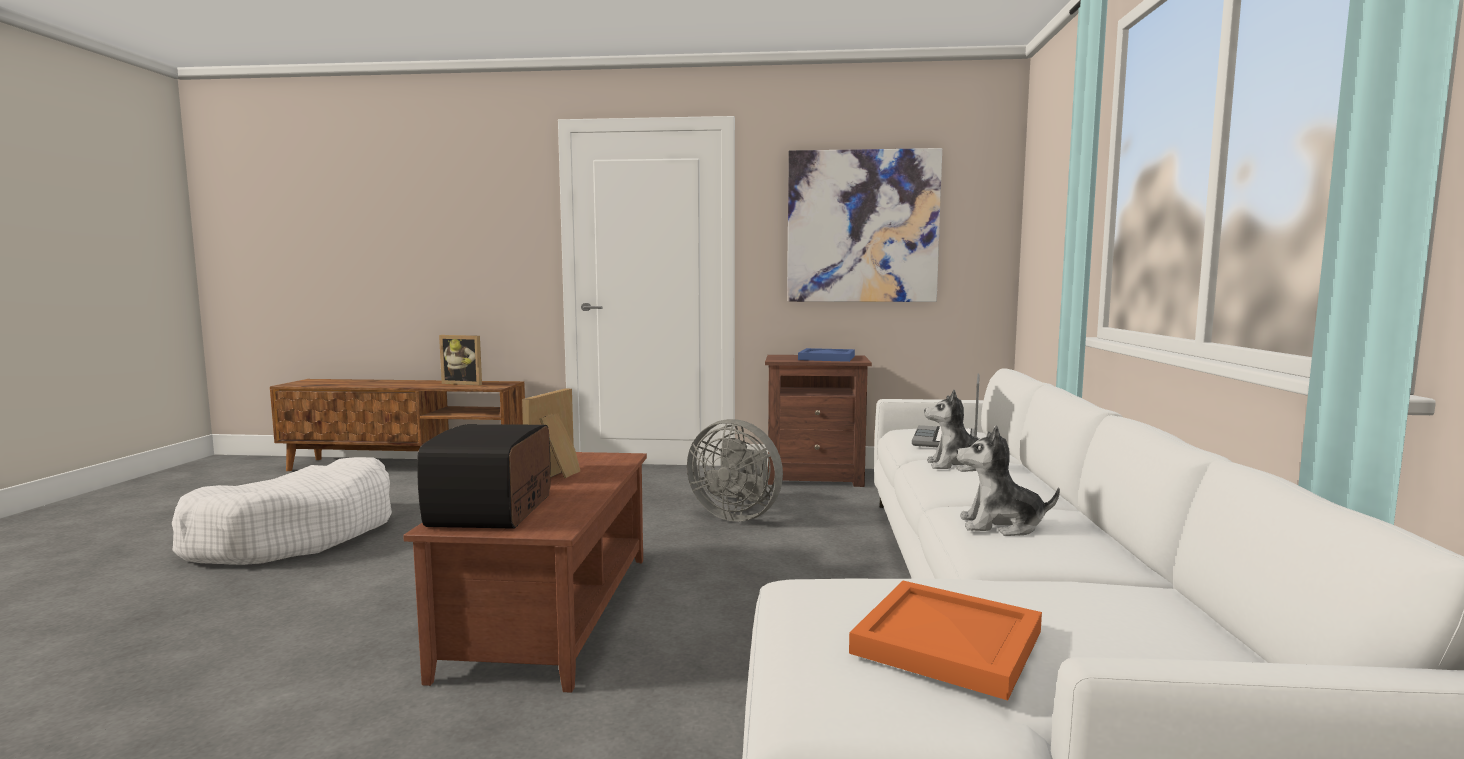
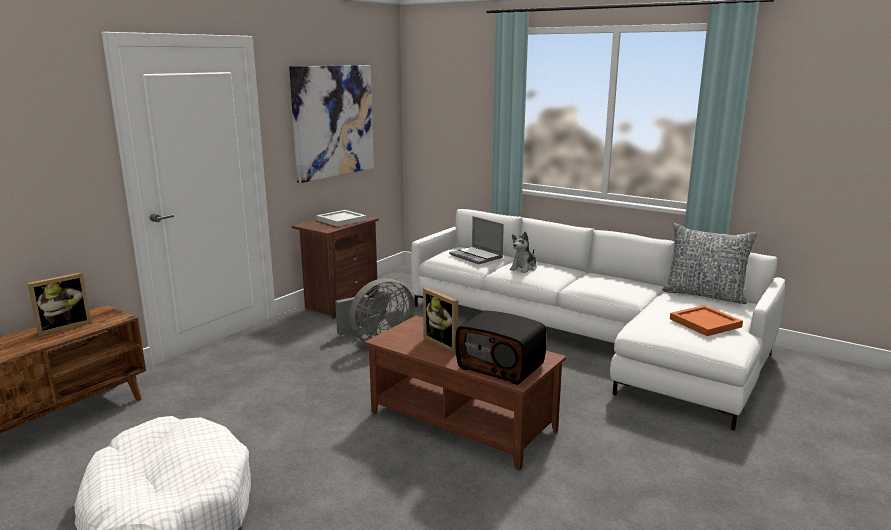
camera: 60 degrees left, 10 degrees up
(826, 358) = (341, 220): blue tray -> white tray
(1001, 526) = (610, 287): plush toy -> none
(1212, 630) = (704, 295): none -> pillow

